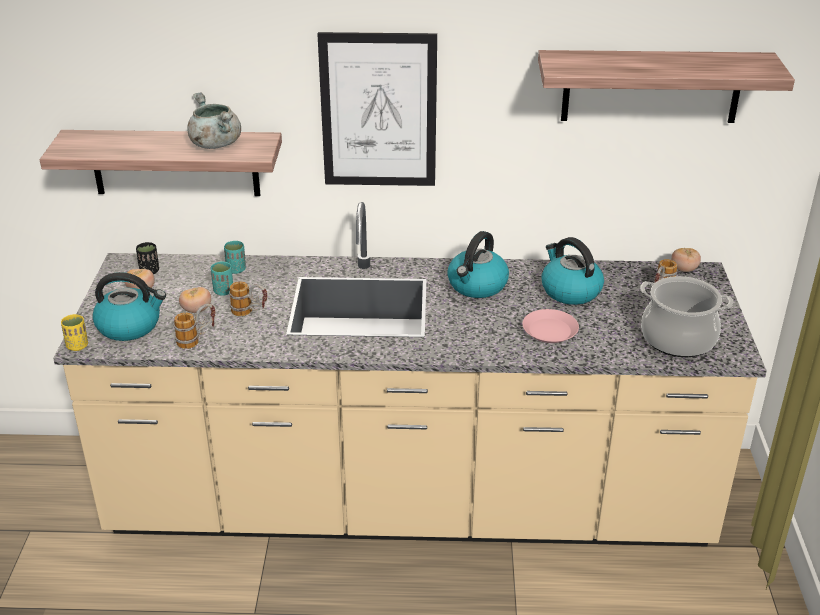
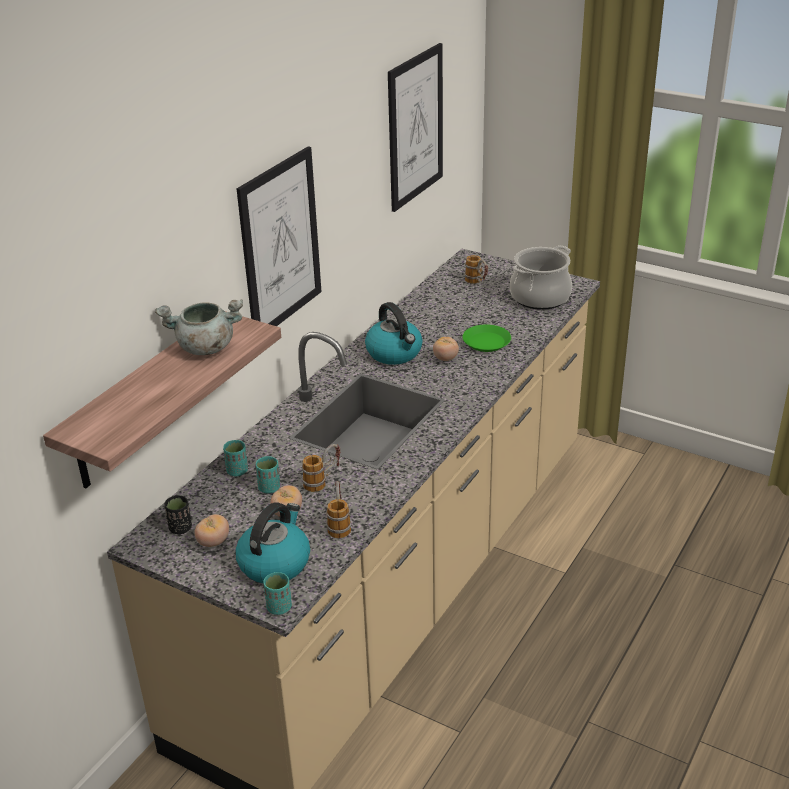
camera: 60 degrees left, 0 degrees up
(77, 346) = (279, 607): yellow cup -> turquoise cup
(550, 330) = (486, 342): pink plate -> green plate
(569, 291) = (441, 316): kettle -> none
(651, 86) = (415, 127): shelf -> picture
(684, 270) = (458, 264): tomato -> tomato (445, 358)

